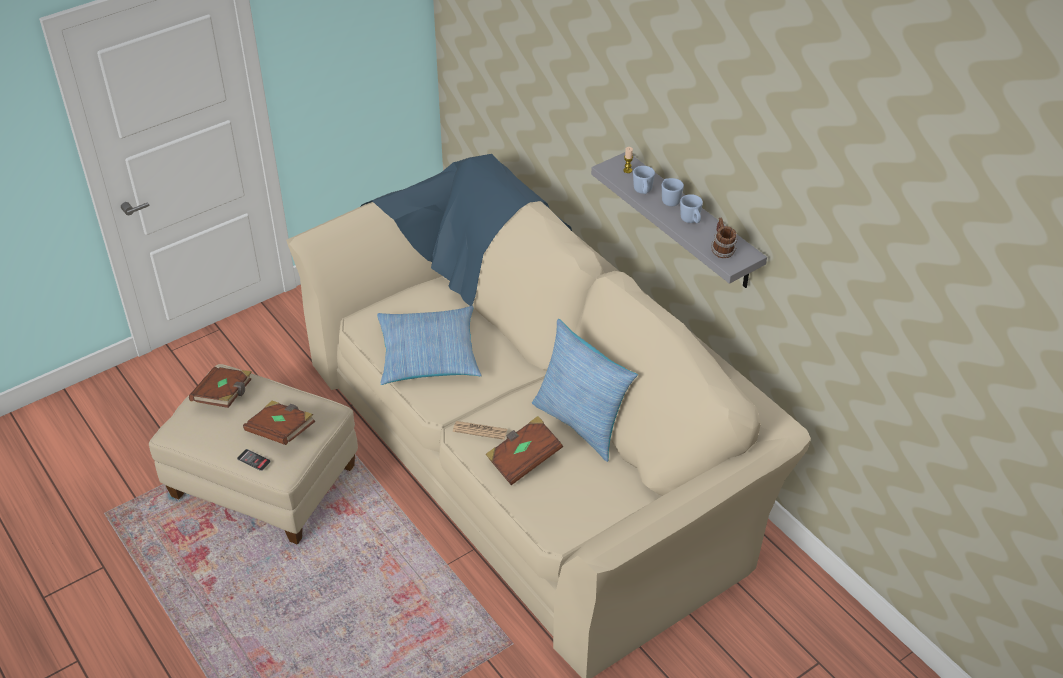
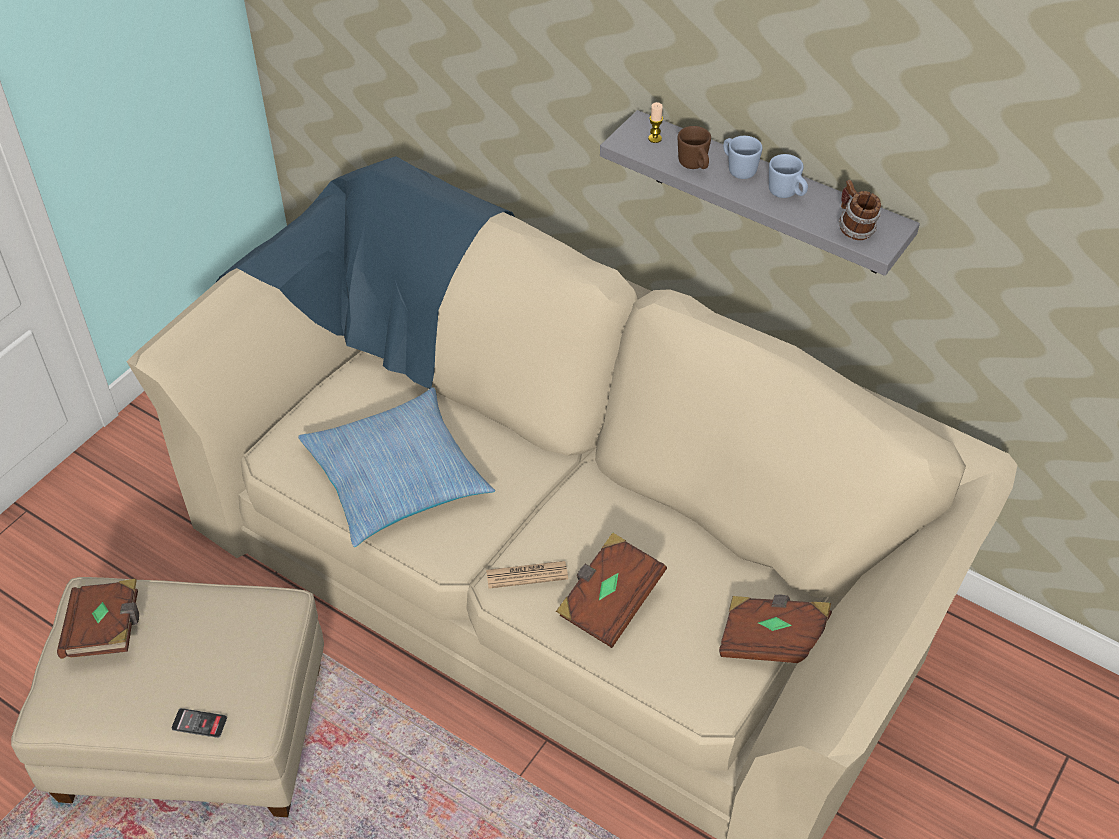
camera: 20 degrees left, 5 degrees up
(281, 431) = (223, 662): brown book -> brown book (773, 641)
(581, 423) = (660, 520): pillow -> none
(643, 191) = (694, 166): blue mug -> brown mug

